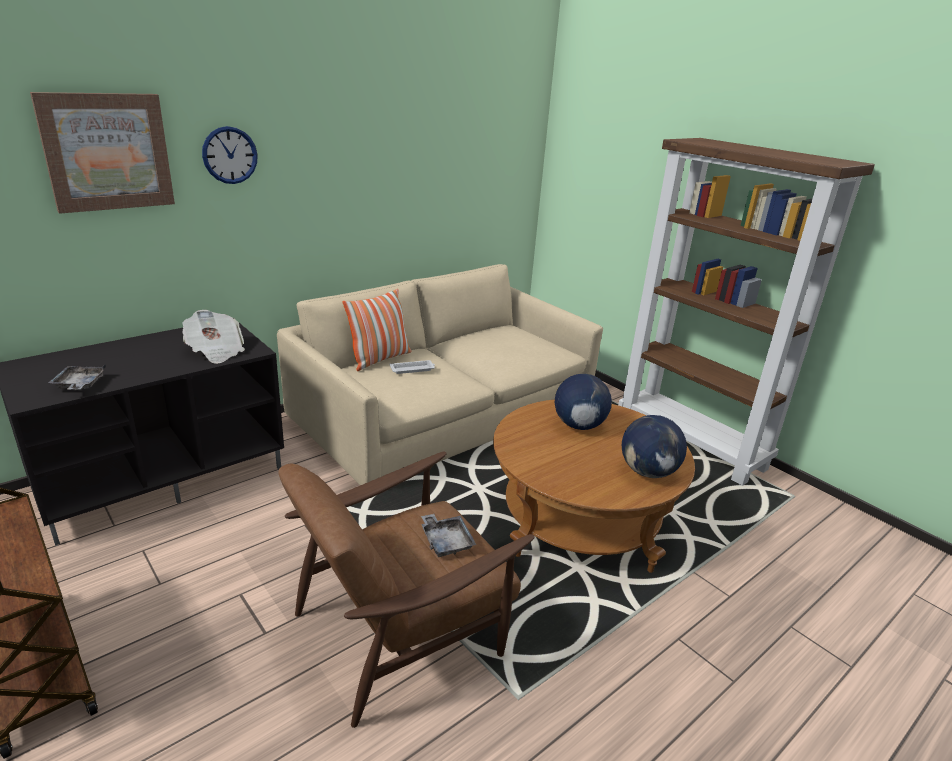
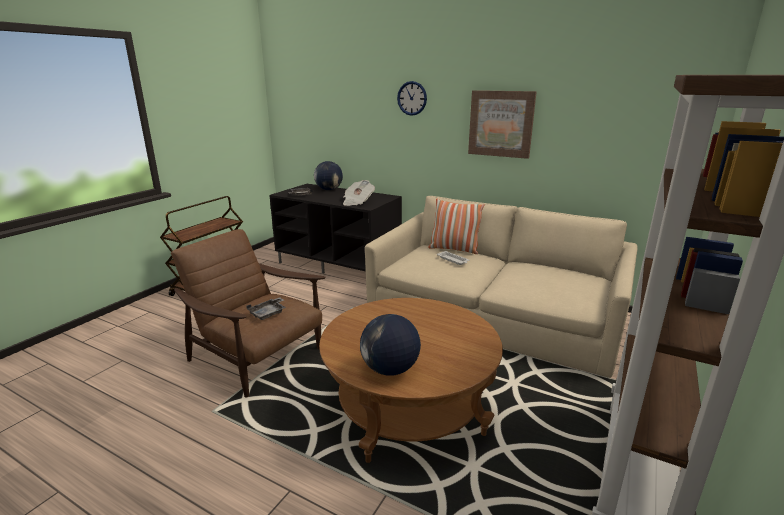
camera: 70 degrees right, 5 degrees down
(107, 152) = (357, 92): picture -> picture (501, 124)
(578, 425) = (437, 327): globe -> globe (329, 189)

